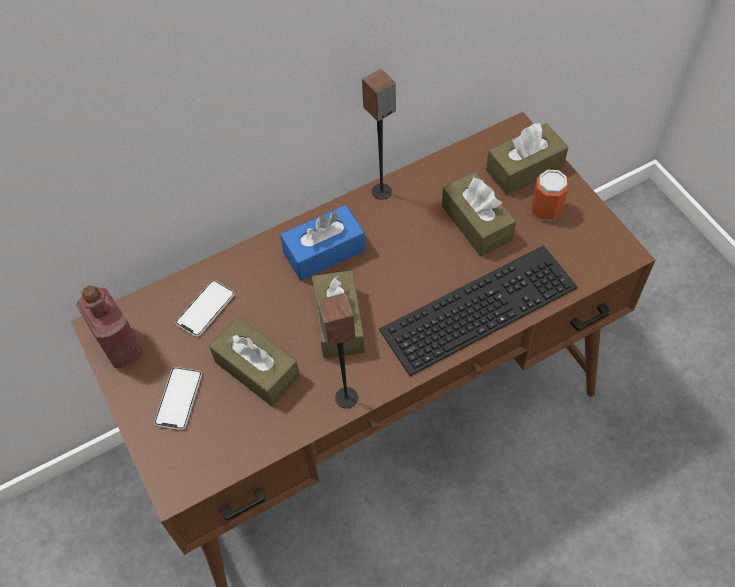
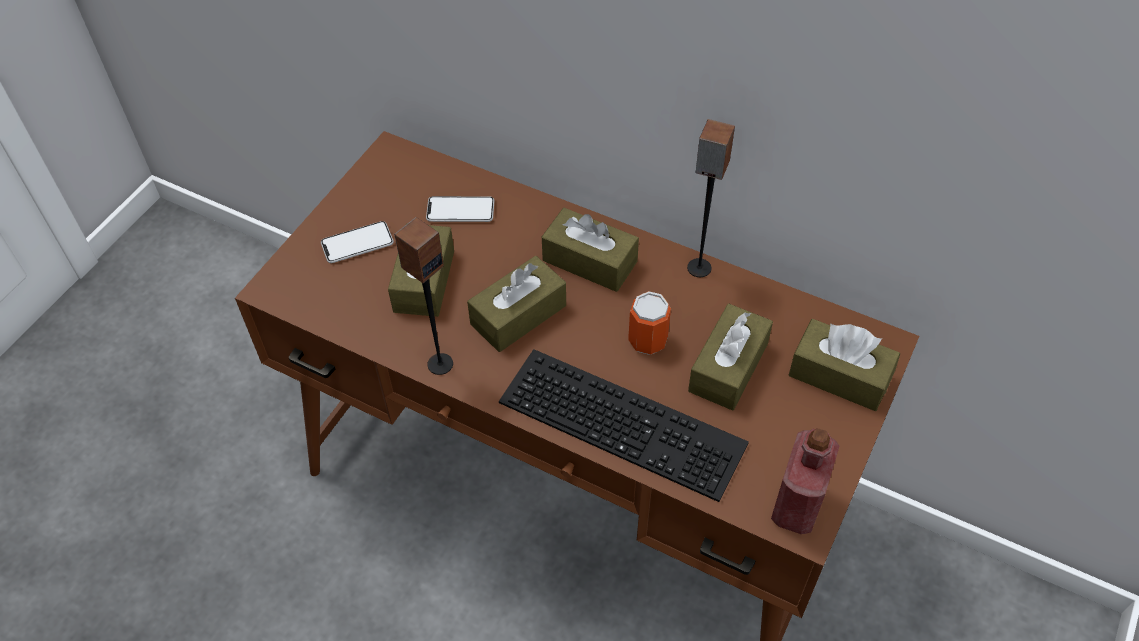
camera: 55 degrees right, 5 degrees down
(120, 346) = (381, 175): red bottle -> red bottle (797, 505)
(324, 251) = (589, 261): blue tissue box -> brown tissue box
(546, 209) = (801, 423): can -> can (647, 340)

